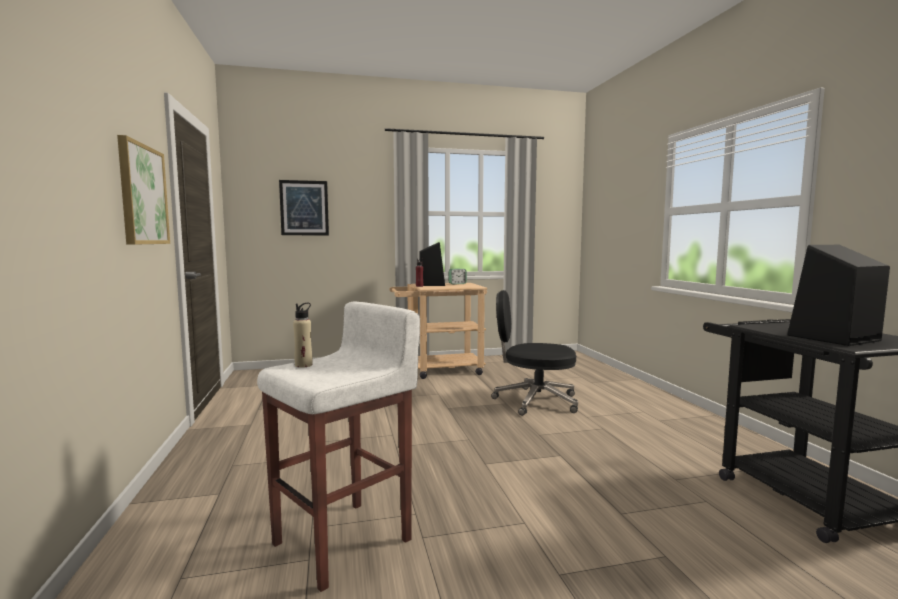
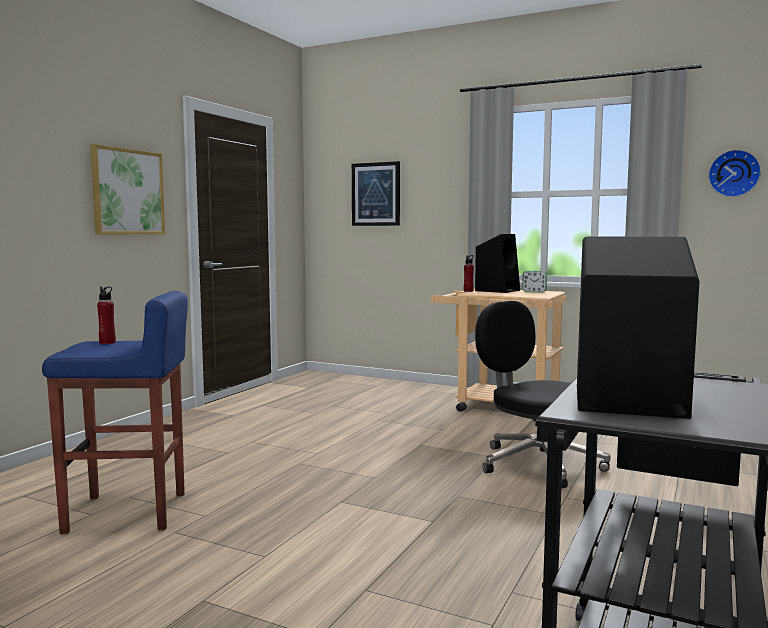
camera: 40 degrees right, 0 degrees up
(303, 365) = (107, 342): beige bottle -> red bottle
(345, 541) = (128, 513): white stool -> blue stool
(557, 205) = (734, 173): none -> wall clock

